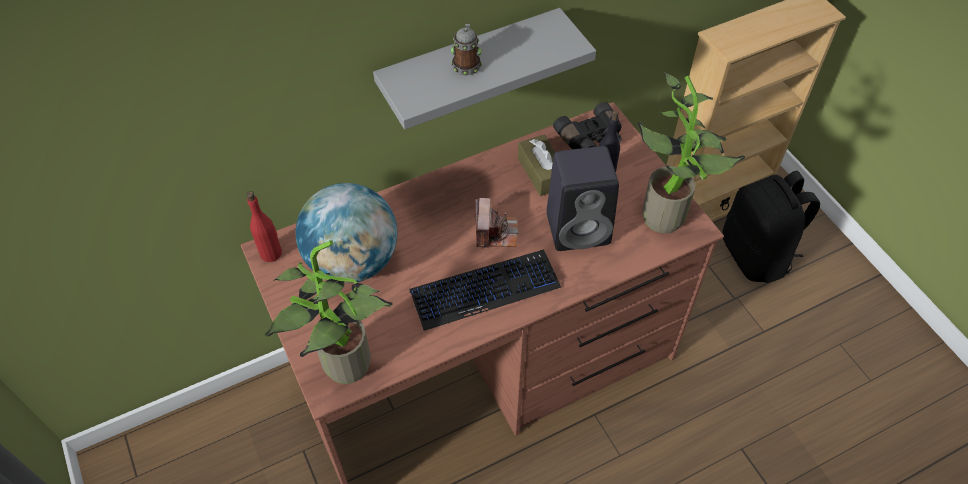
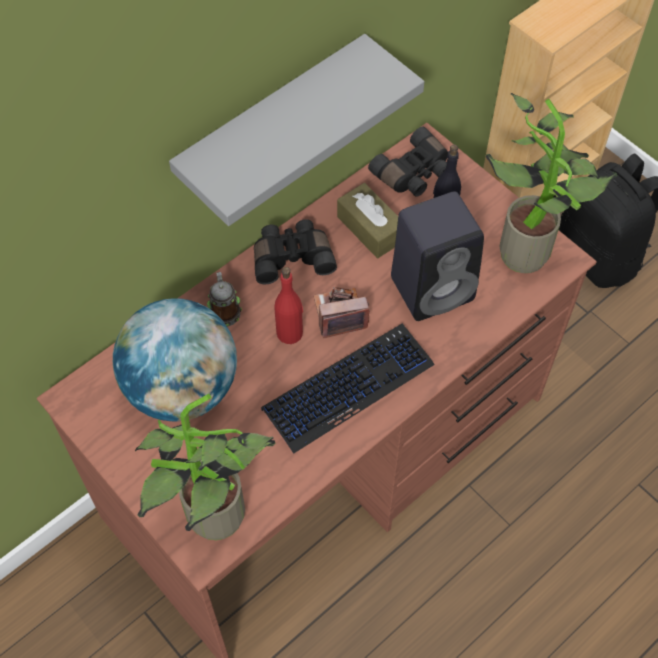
camera: 15 degrees left, 5 degrees up
(271, 253) = (79, 400): red bottle -> red bottle (290, 333)
(466, 63) = (278, 128): mug -> mug (224, 310)
(472, 181) = (292, 257): none -> black binoculars
(495, 232) = (339, 314): camera -> camera turned 90 degrees counterclockwise

